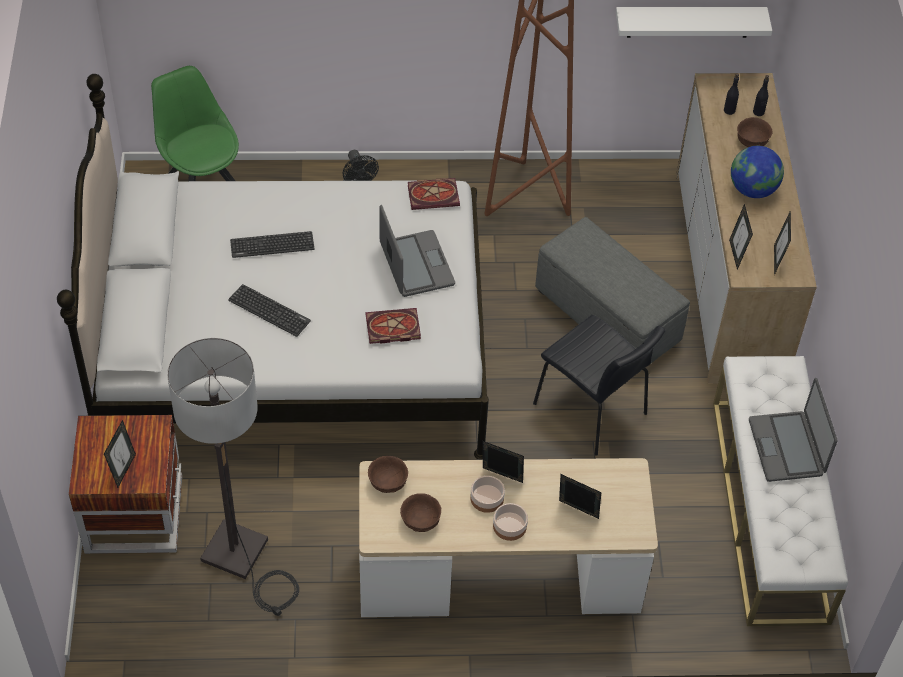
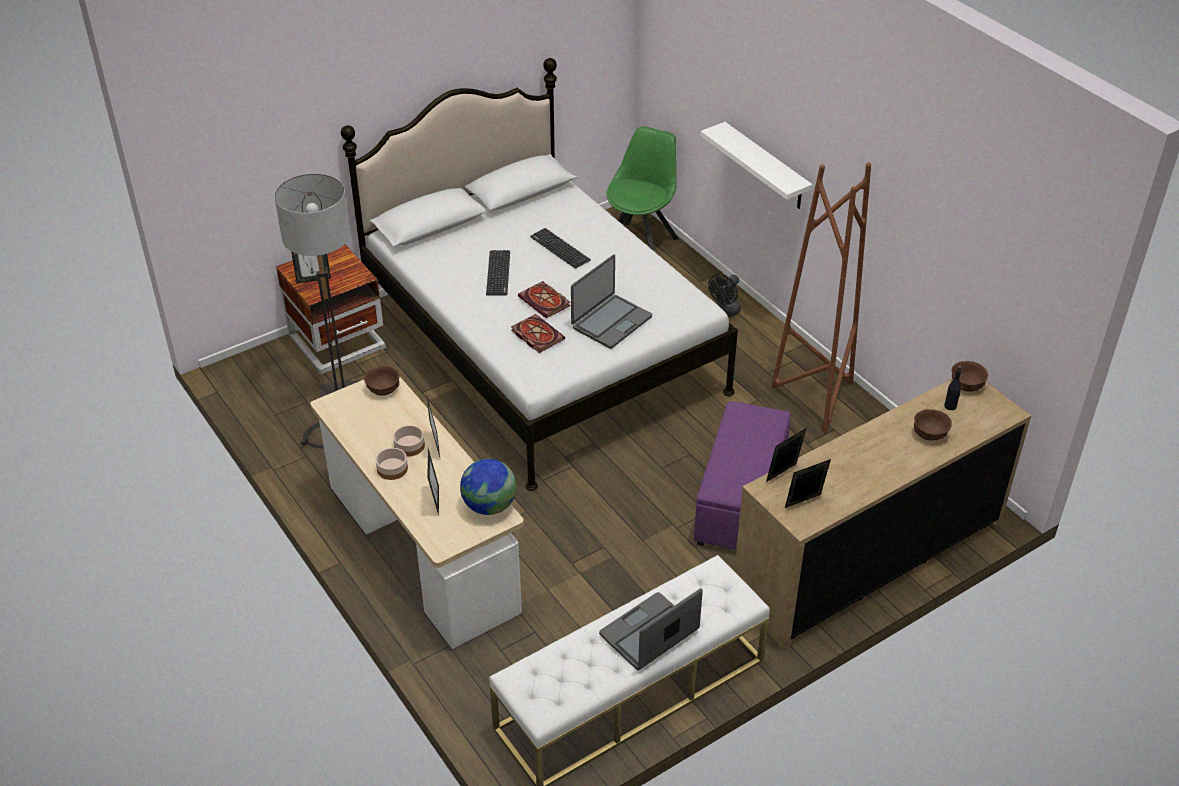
camera: 60 degrees right, 10 degrees down
(421, 520) = (361, 420): brown bowl -> brown bowl (967, 385)
(434, 195) = (691, 302): book -> book (546, 302)
(593, 411) = (634, 534): black chair -> none
(606, 316) = (740, 500): grey ottoman -> purple ottoman
(689, 21) = (988, 316): white shelf -> white shelf (766, 167)
(752, 189) = (872, 456): globe -> globe (489, 506)
(758, 112) = (970, 425): black bottle -> none

